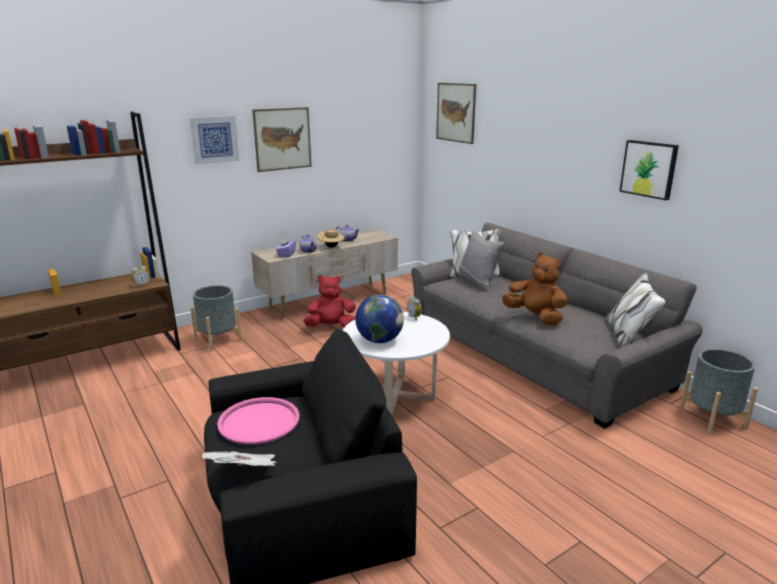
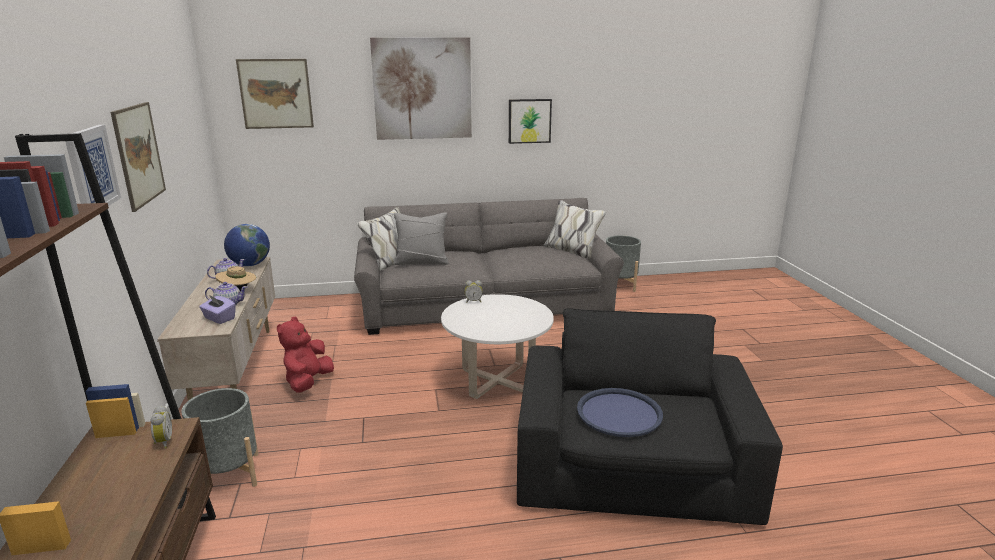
camera: 65 degrees left, 0 degrees up
(245, 474) = (707, 432): newspaper -> none
(259, 421) = (619, 413): pink tray -> blue tray
(379, 340) = (508, 325): globe -> globe (250, 265)
(535, 317) = (518, 263): brown plush toy -> none
(551, 119) = (422, 89): none -> picture

